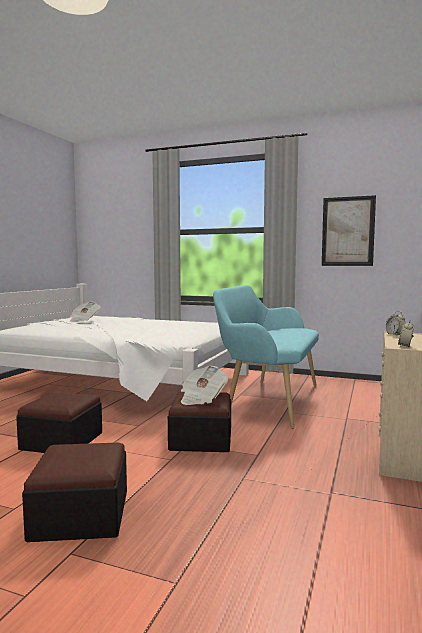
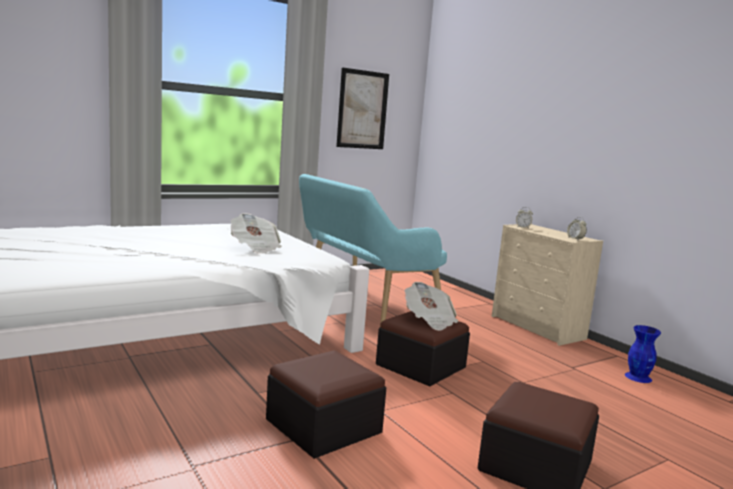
camera: 55 degrees left, 5 degrees up
(84, 320) = (50, 242): newspaper -> newspaper (255, 247)
(388, 534) = (638, 377): none -> blue vase

